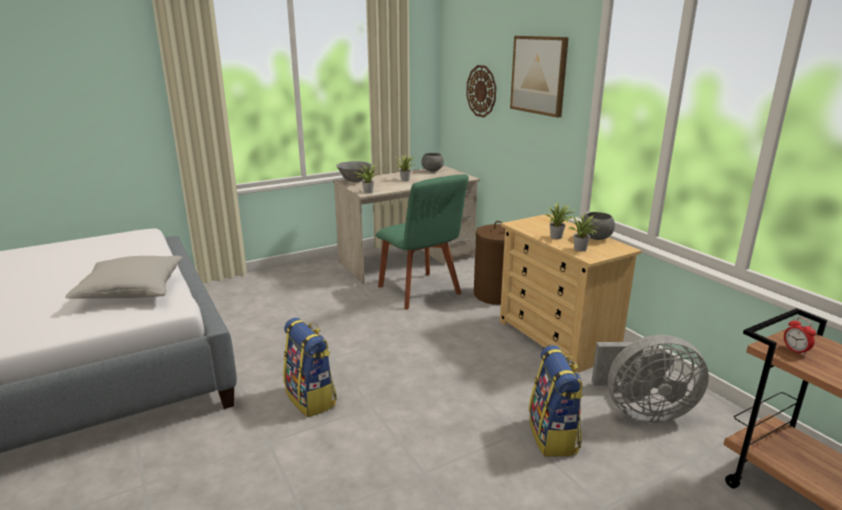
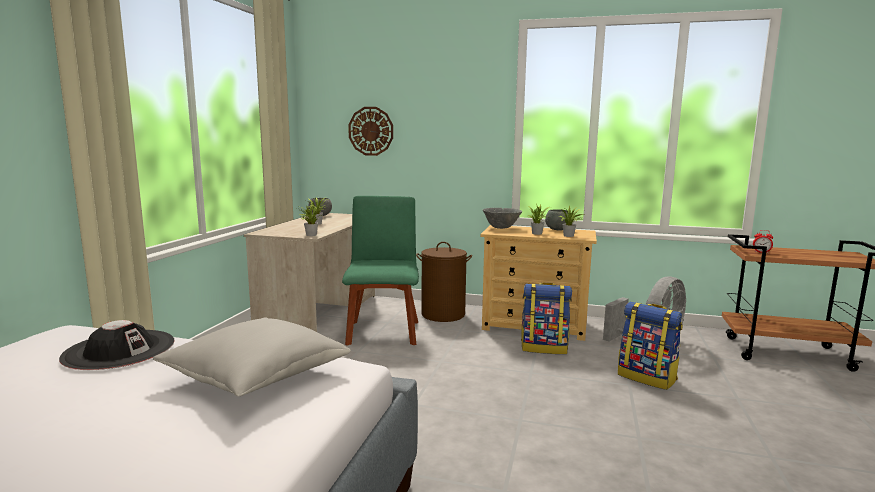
camera: 45 degrees left, 10 degrees down
(131, 252) = (119, 350): none -> black hat
(311, 399) = (465, 440): backpack -> backpack (544, 348)
(354, 181) = (270, 231): grey bowl -> grey bowl (501, 228)
(421, 292) = (383, 331): green chair -> green chair turned 105 degrees counterclockwise
(539, 75) = (449, 110): picture -> none

